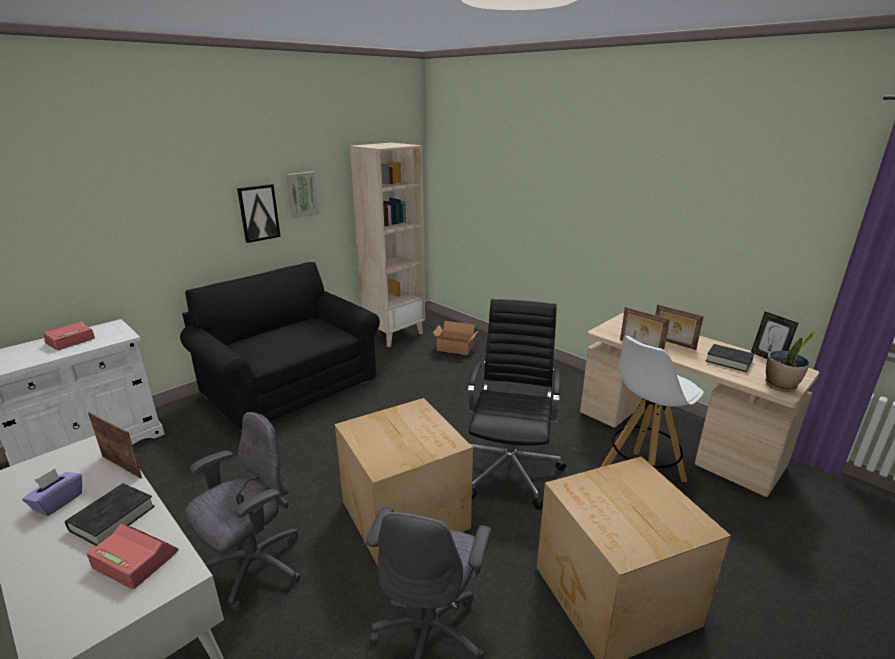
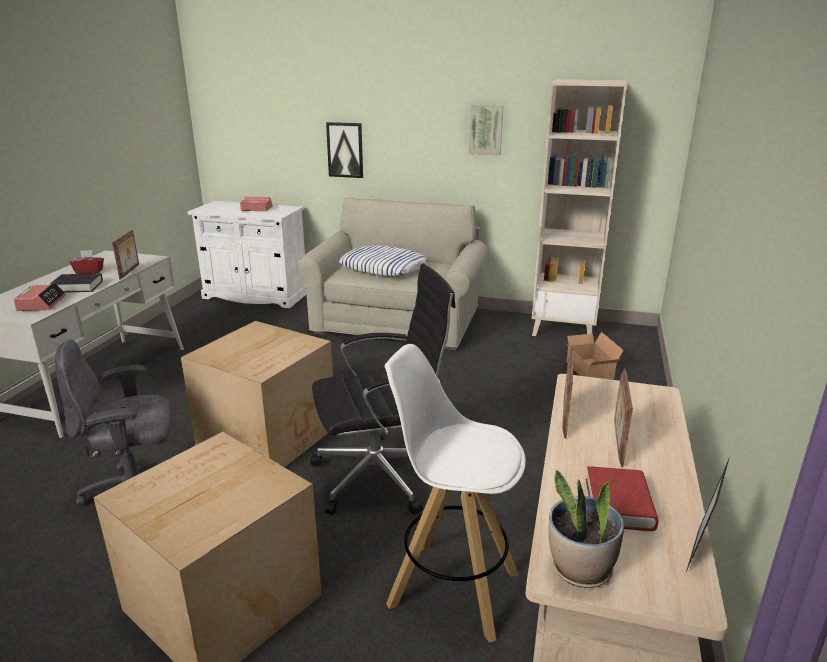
camera: 60 degrees right, 0 degrees up
(58, 502) = (89, 271): purple tissue box -> red tissue box
(253, 567) = (173, 395): grey office chair -> none
(258, 213) = (434, 141): picture -> picture (345, 150)
(283, 341) = (383, 267): none -> pillow
(291, 388) = (398, 323): black sofa -> beige sofa
(728, 361) = (619, 504): black book -> red book

